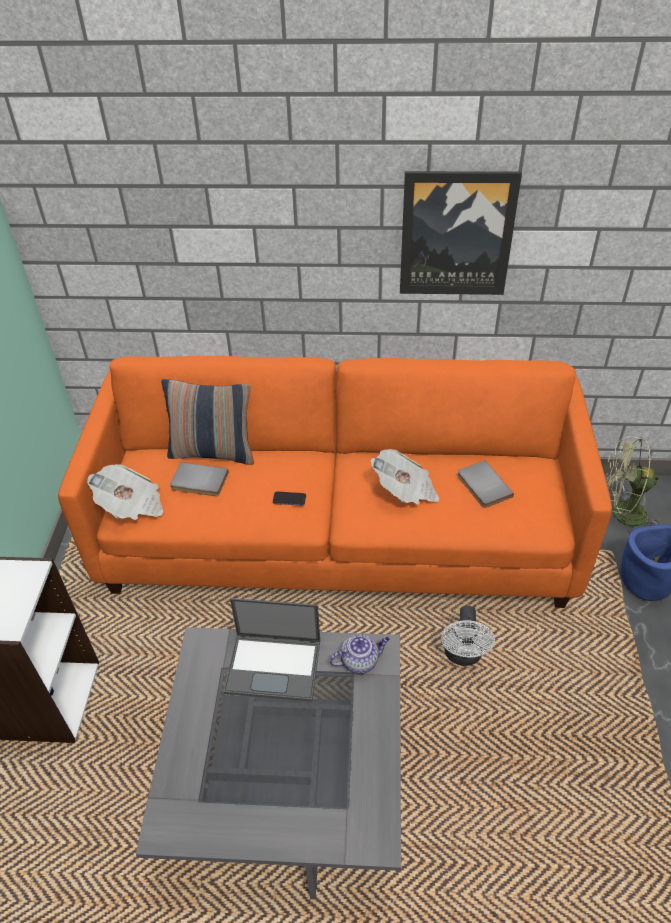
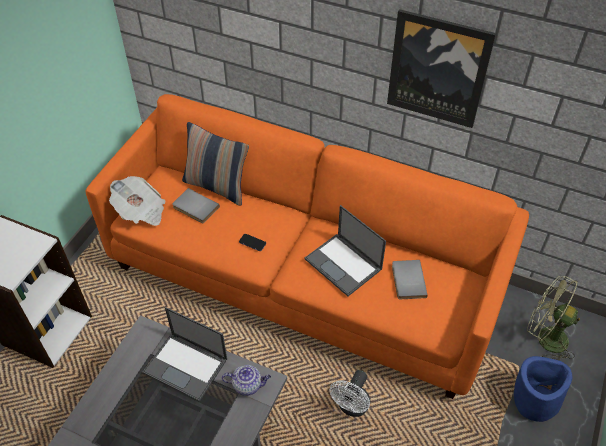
camera: 20 degrees right, 5 degrees up
(405, 491) = (344, 264): newspaper -> laptop

